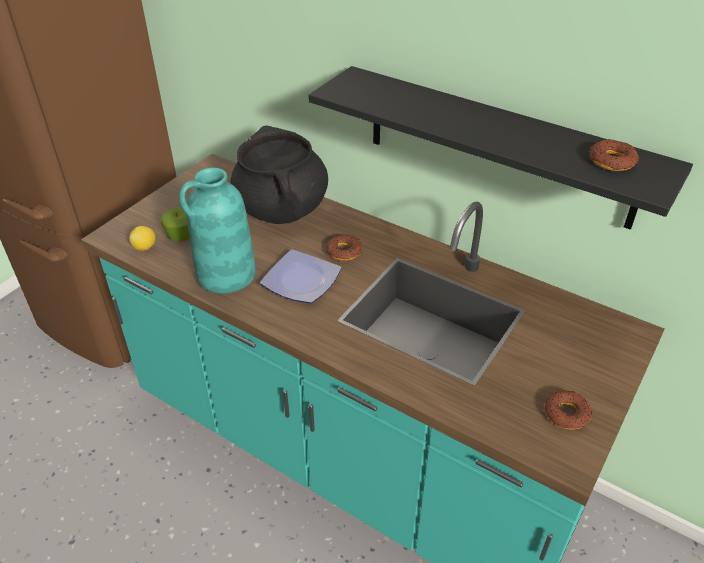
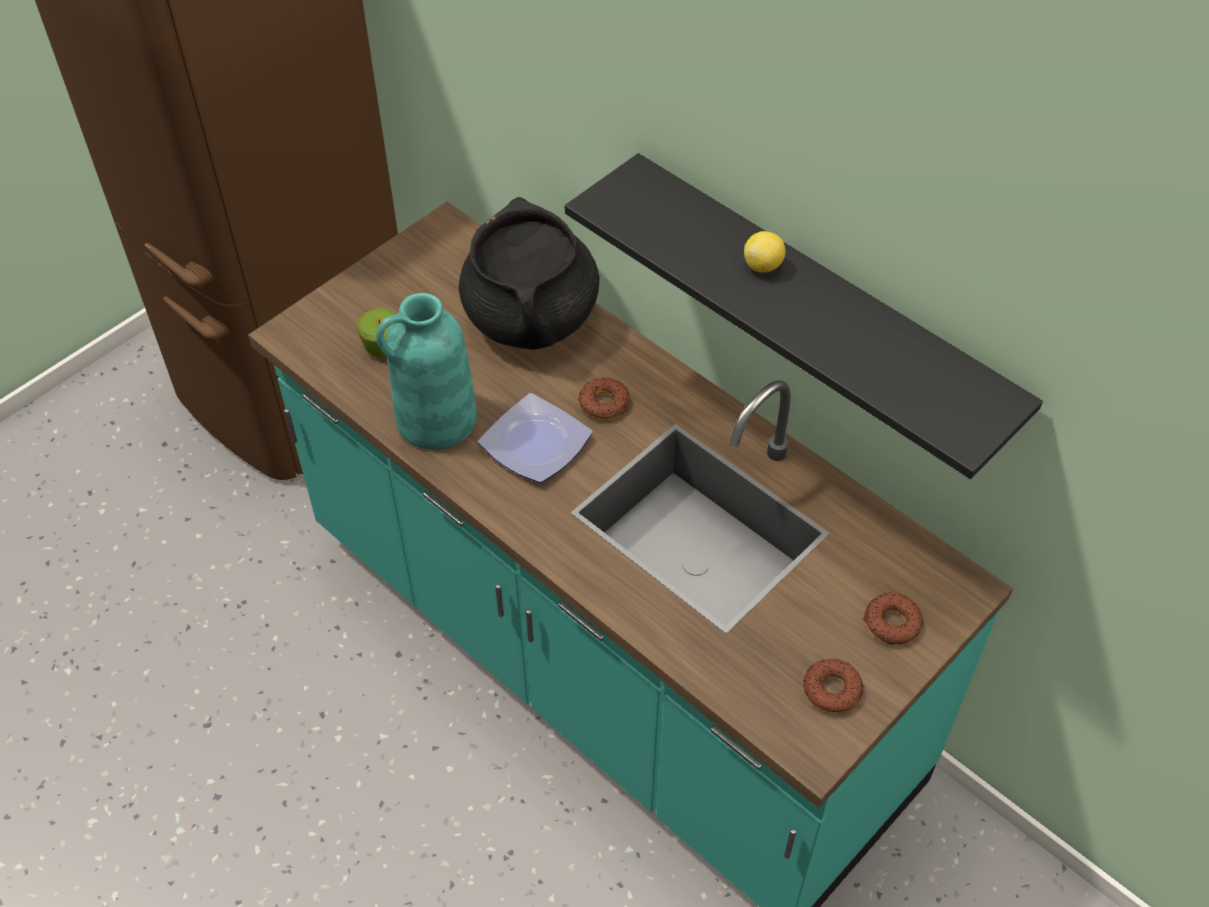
camera: 10 degrees right, 10 degrees up
(145, 247) = (333, 360): lemon -> lemon (763, 266)
(611, 161) = (934, 382): donut -> donut (892, 623)

